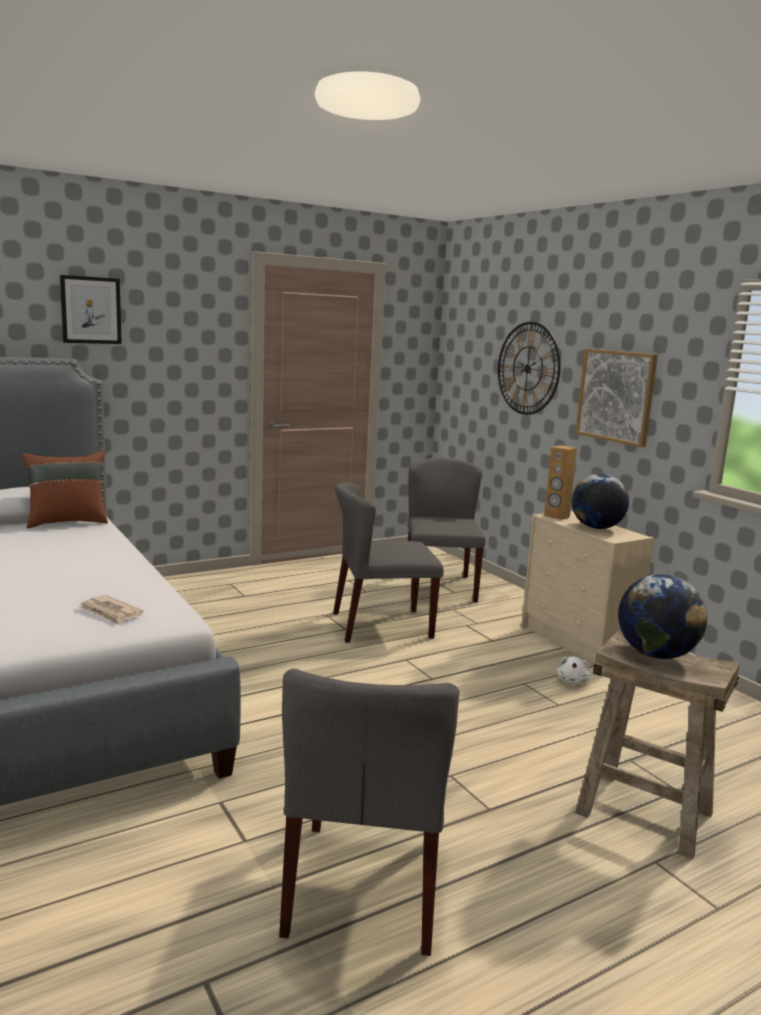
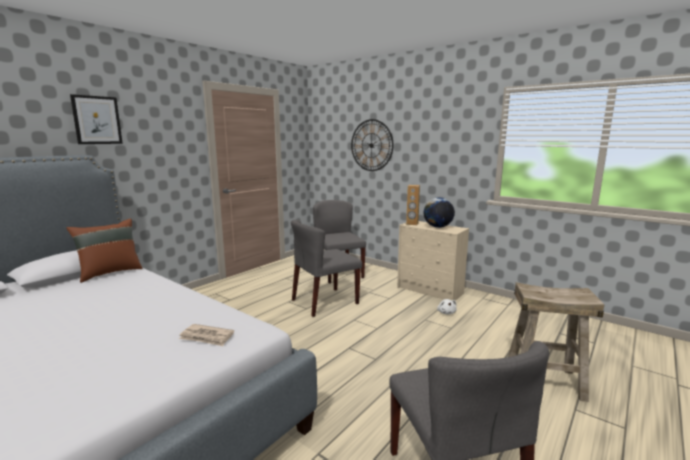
camera: 20 degrees left, 0 degrees up
(616, 396) = (431, 155): picture -> none
(656, 654) = (548, 292): globe -> none

